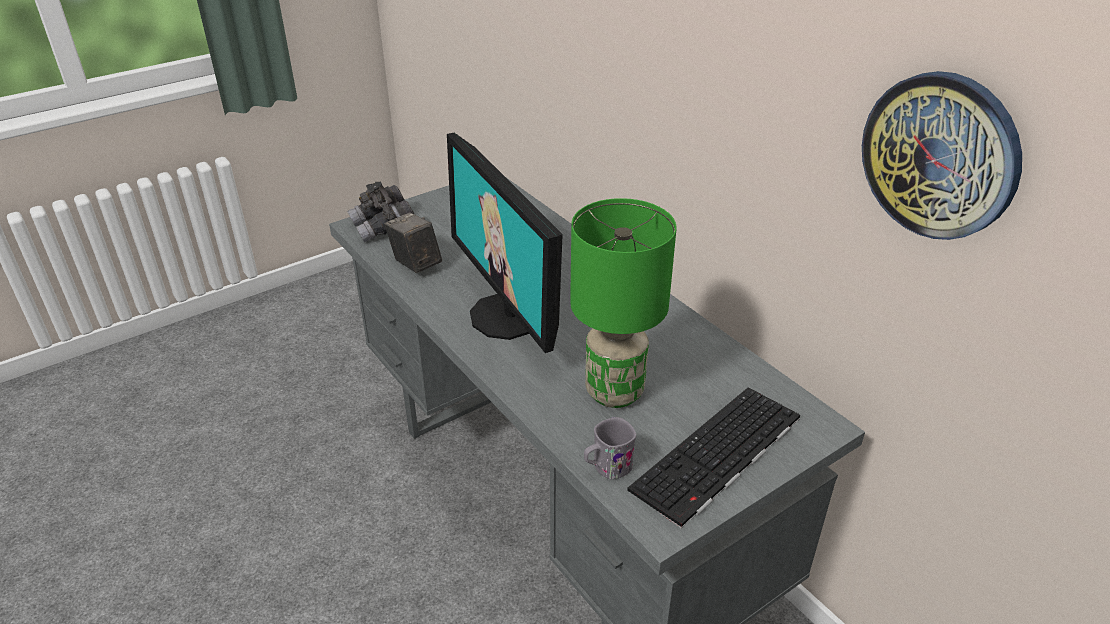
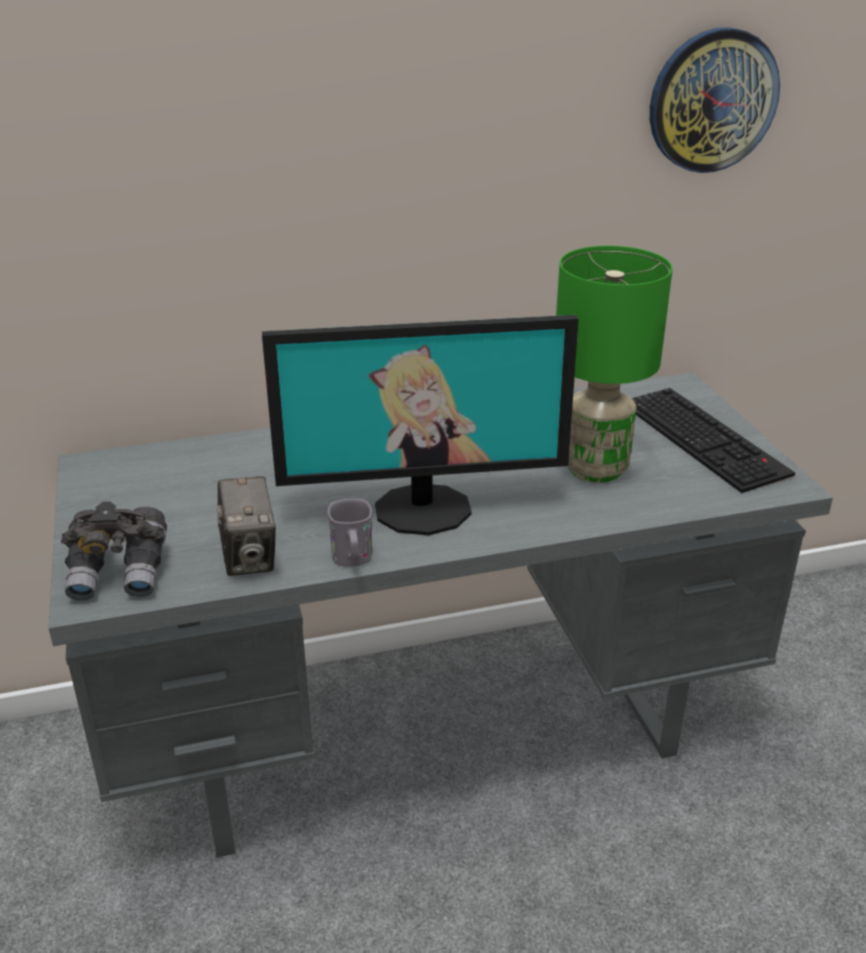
camera: 70 degrees left, 5 degrees down
(415, 264) = (249, 558): camera -> camera turned 90 degrees counterclockwise
(606, 468) = (708, 497): grey mug -> grey mug (352, 559)

